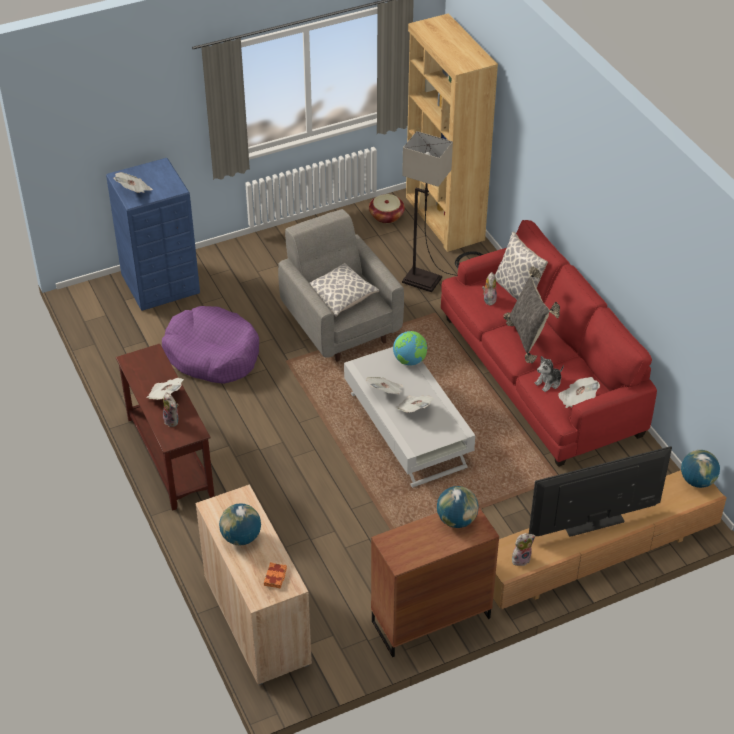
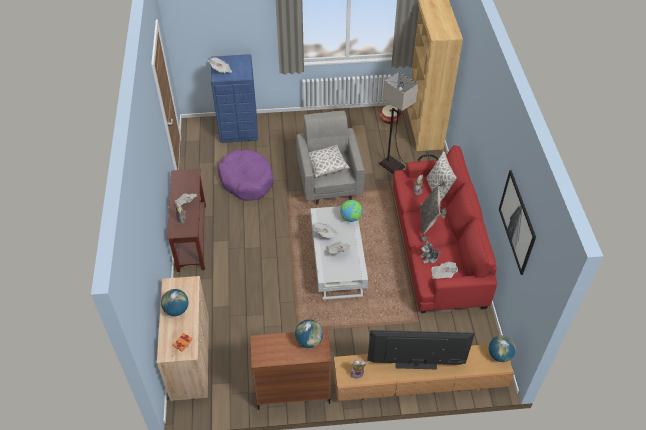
camera: 20 degrees right, 5 degrees up
(675, 286) = (517, 222): none -> picture

